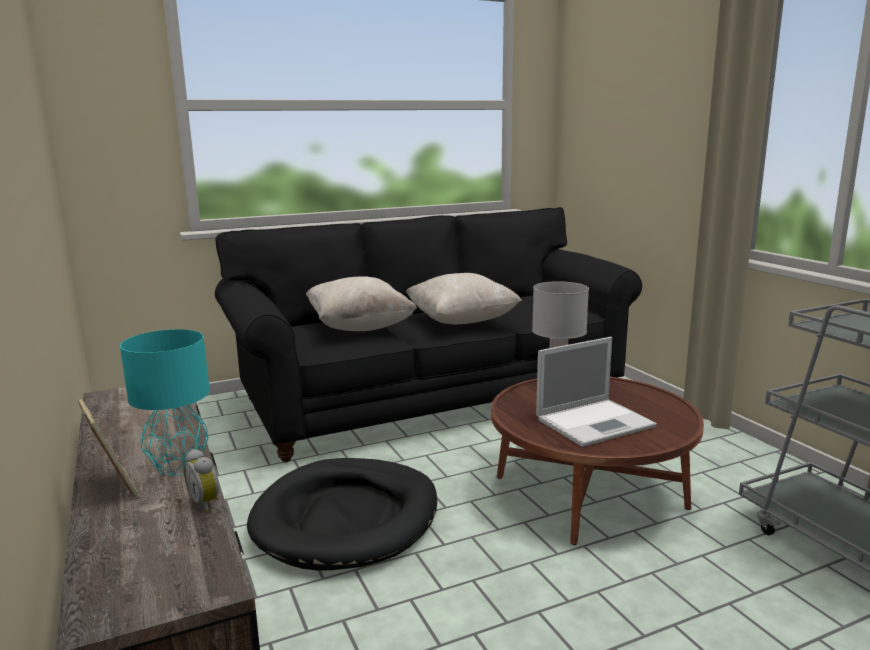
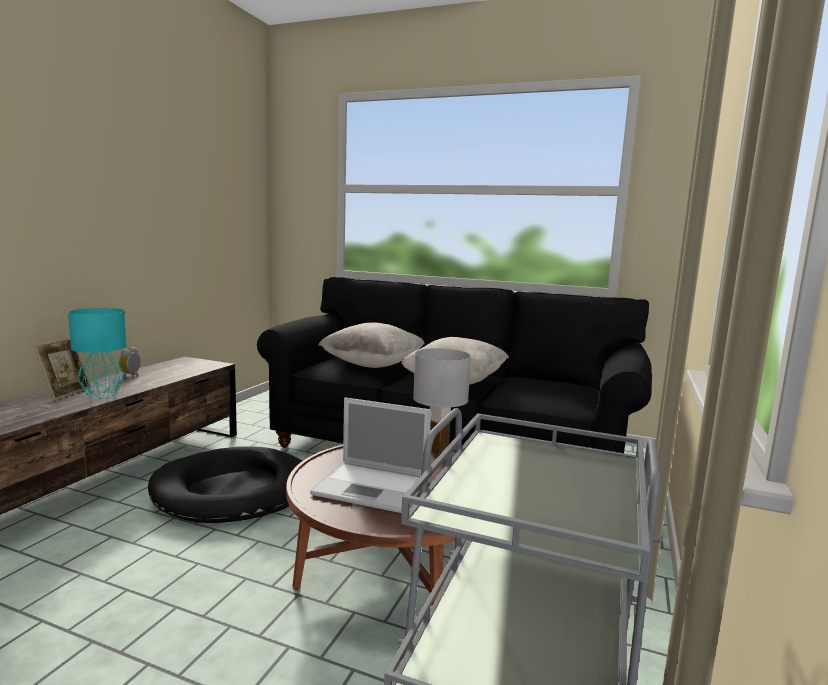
camera: 45 degrees right, 5 degrees down
(206, 503) = (57, 413): alarm clock -> alarm clock (132, 375)

